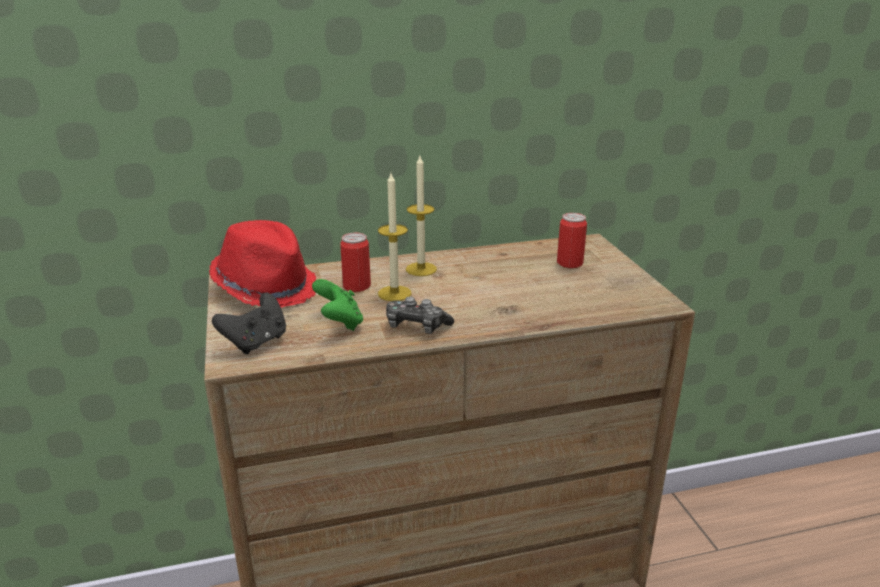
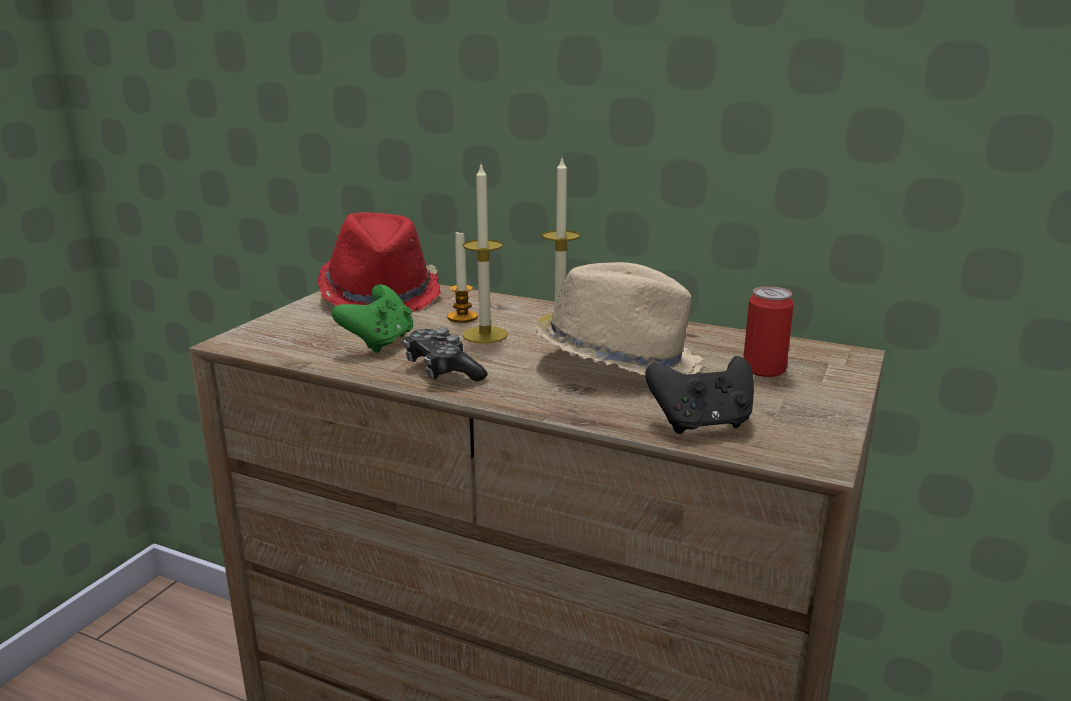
camera: 40 degrees right, 5 degrees down
(256, 342) = (281, 334): black game controller -> black game controller (701, 424)
(357, 286) = (462, 317): can -> candle
(497, 284) = (618, 361): none -> beige hat

